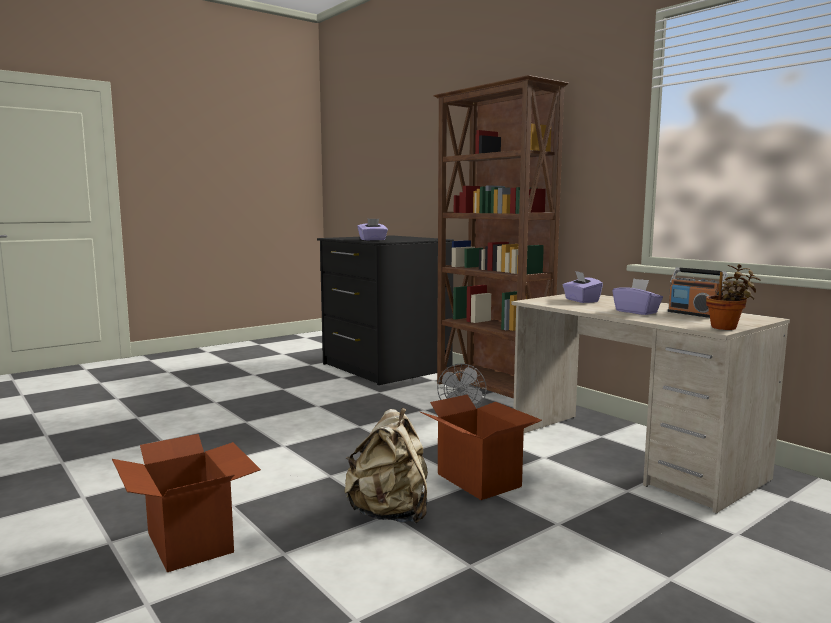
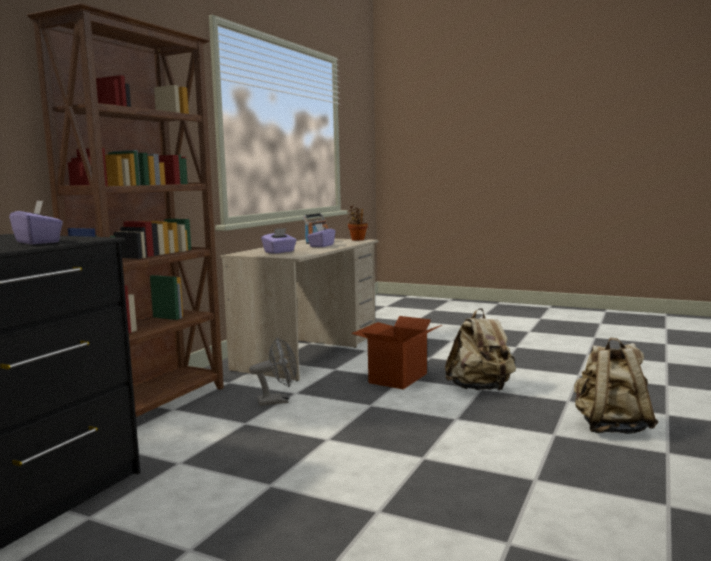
camera: 115 degrees left, 0 degrees up
(191, 541) = (611, 428): cardboard box -> beige backpack

